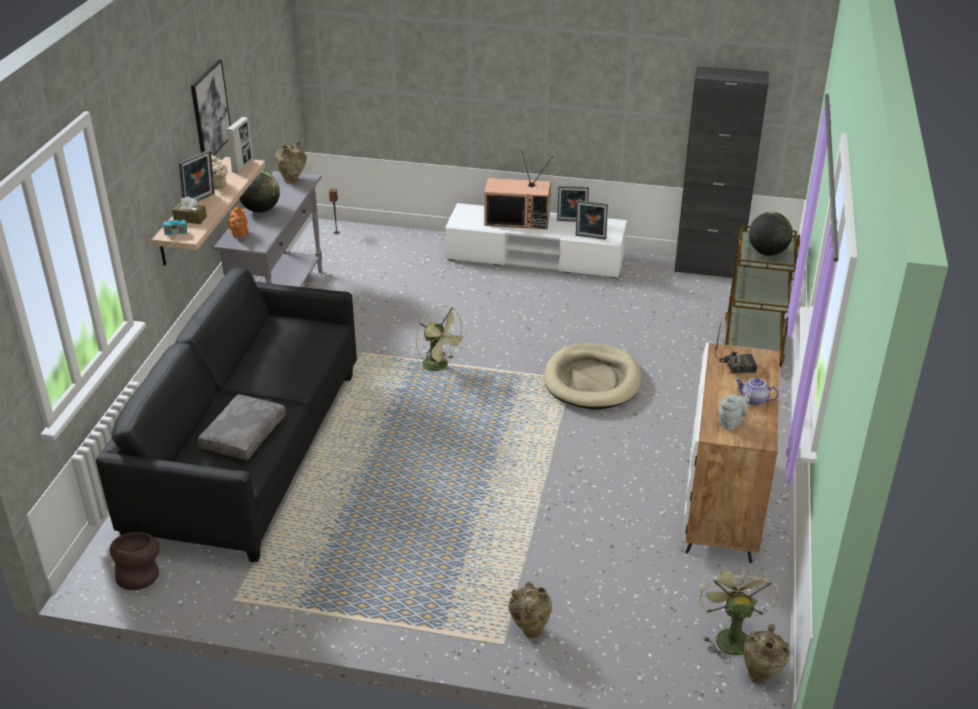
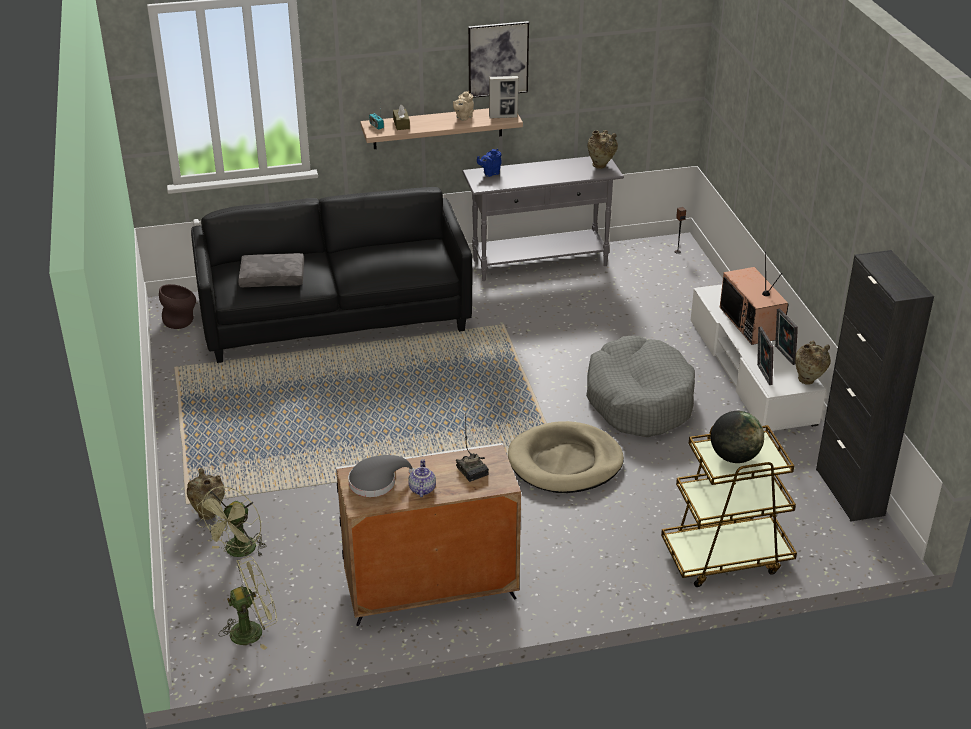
camera: 65 degrees right, 0 degrees up
(200, 200) = (432, 119): picture frame -> none
(239, 234) = (490, 173): orange teapot -> blue teapot
(261, 210) = (537, 169): globe -> none
(440, 366) = (517, 370): green fan -> green fan (238, 552)
(533, 318) = (639, 400): none -> grey dog bed
(731, 422) = (376, 482): grey teapot -> grey hat
(761, 675) = (213, 659): beige vase -> beige vase (808, 381)

